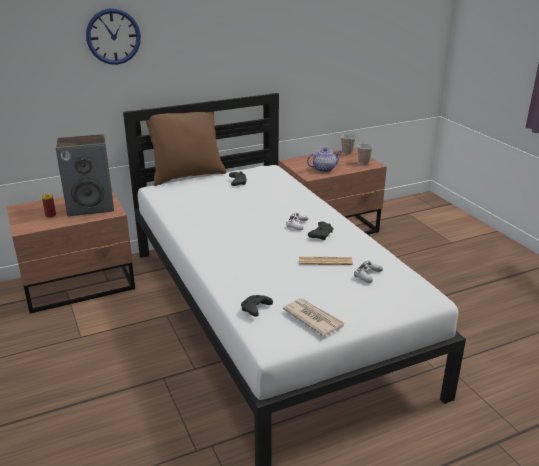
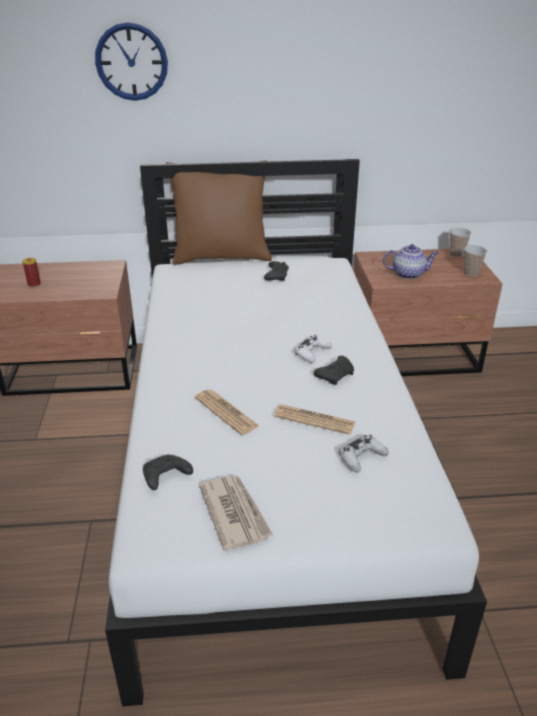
camera: 20 degrees right, 5 degrees up
(91, 207) = (85, 280): speaker -> none
(266, 268) = (226, 412): none -> newspaper

